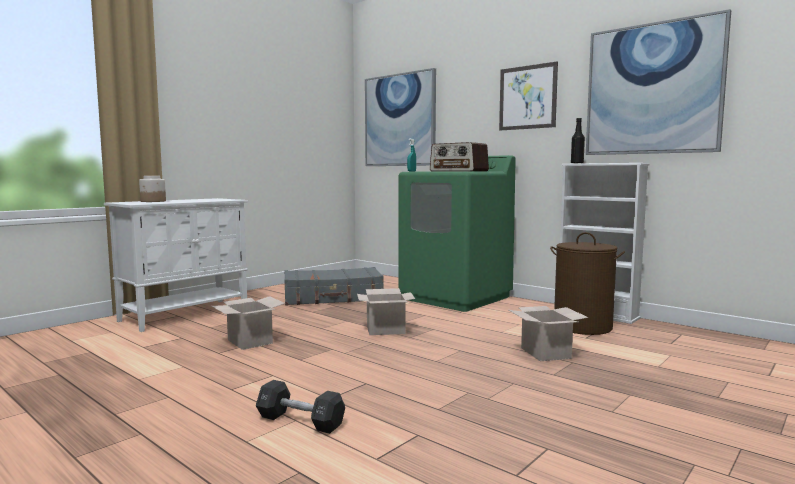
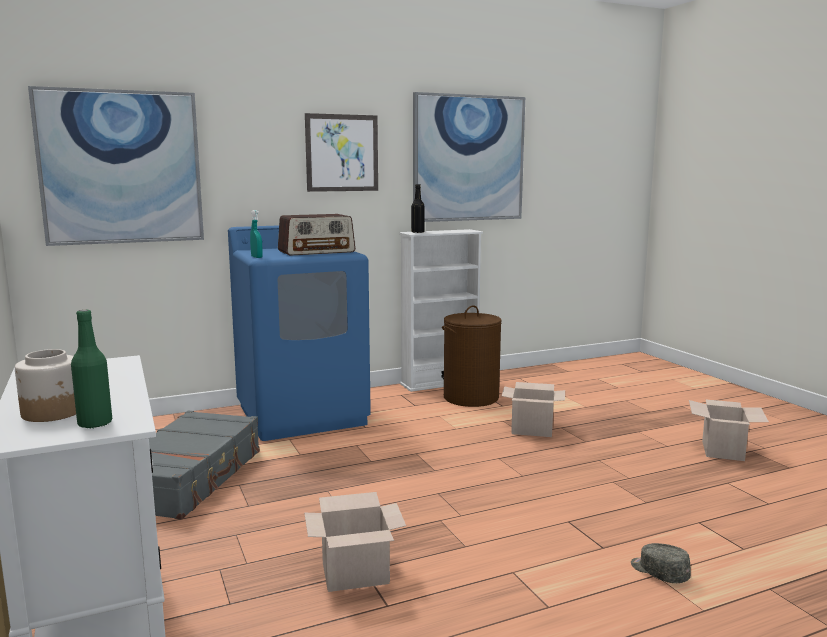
camera: 65 degrees left, 5 degrees up
(138, 203) = (95, 423): none -> green bottle
(300, 421) = (659, 572): black dumbbell -> grey cap
(384, 330) = (394, 477): cardboard box -> cardboard box (723, 451)
(456, 297) = (303, 414): green washing machine -> blue washing machine

